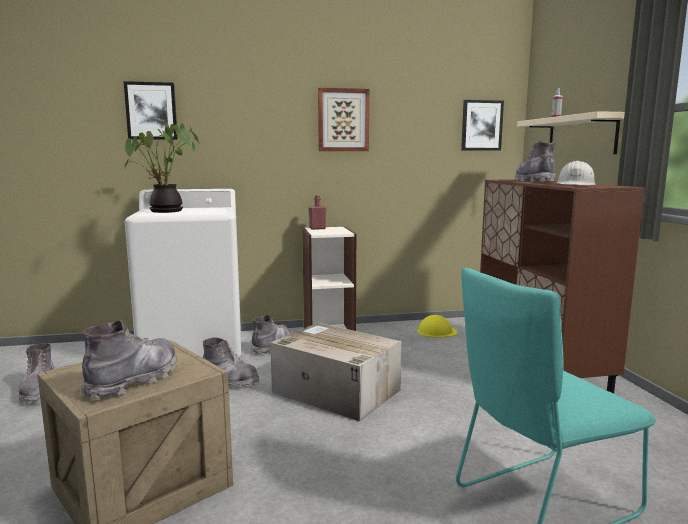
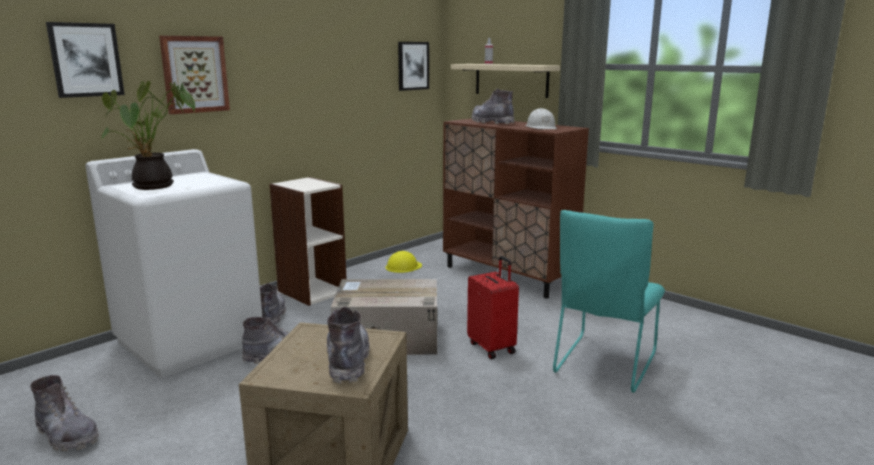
camera: 35 degrees left, 5 degrees up
(317, 228) = (290, 183): red bottle -> none
(343, 120) = (298, 64): picture -> picture (194, 74)
(425, 433) = (492, 347): none -> red suitcase

